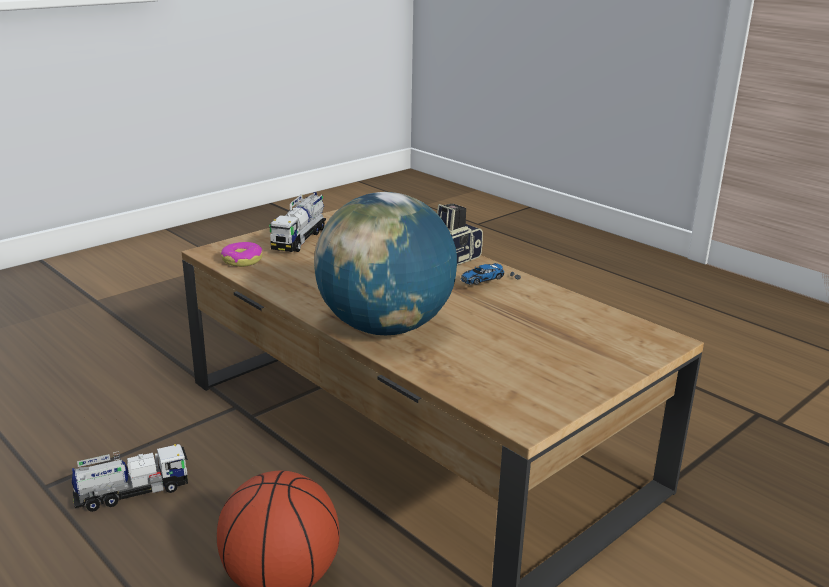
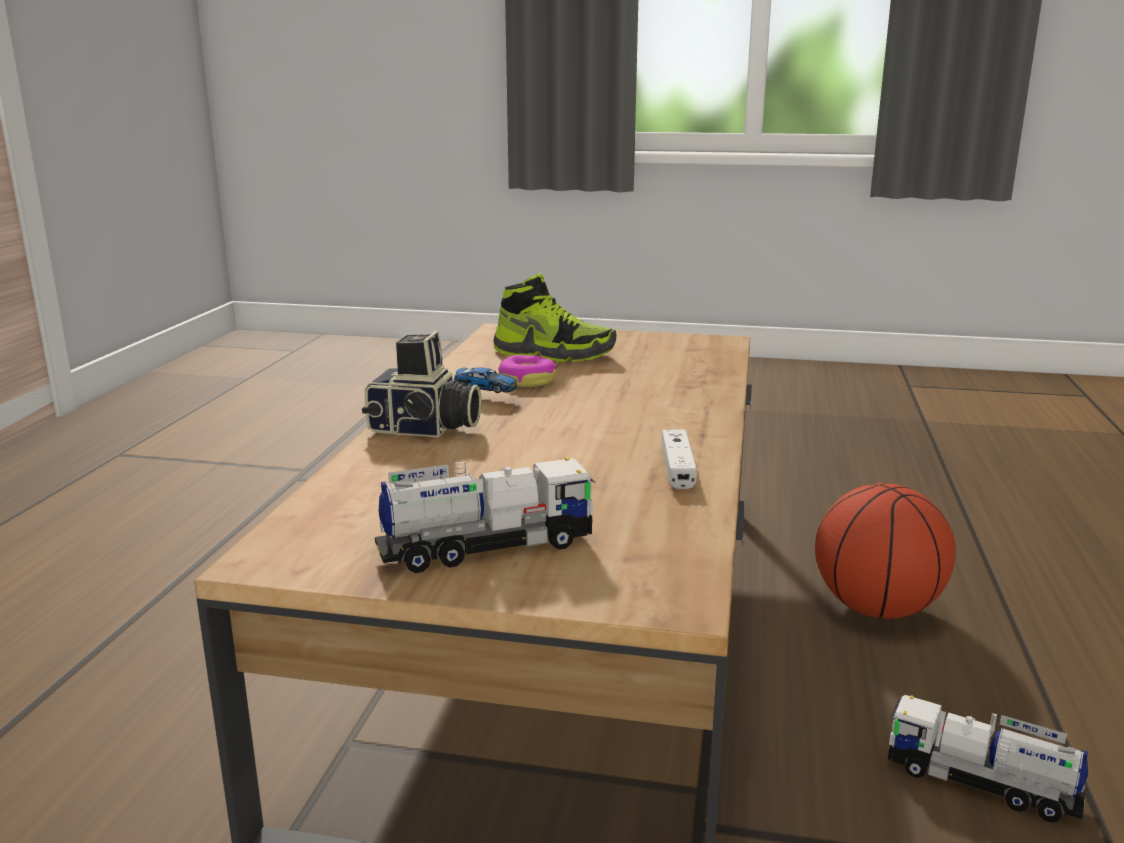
camera: 125 degrees left, 5 degrees down
(242, 260) = (660, 552): donut -> donut (527, 380)
(303, 292) = (677, 469): none -> white game controller
(385, 327) = (676, 407): globe -> none
(562, 335) = (554, 353): none -> shoe

